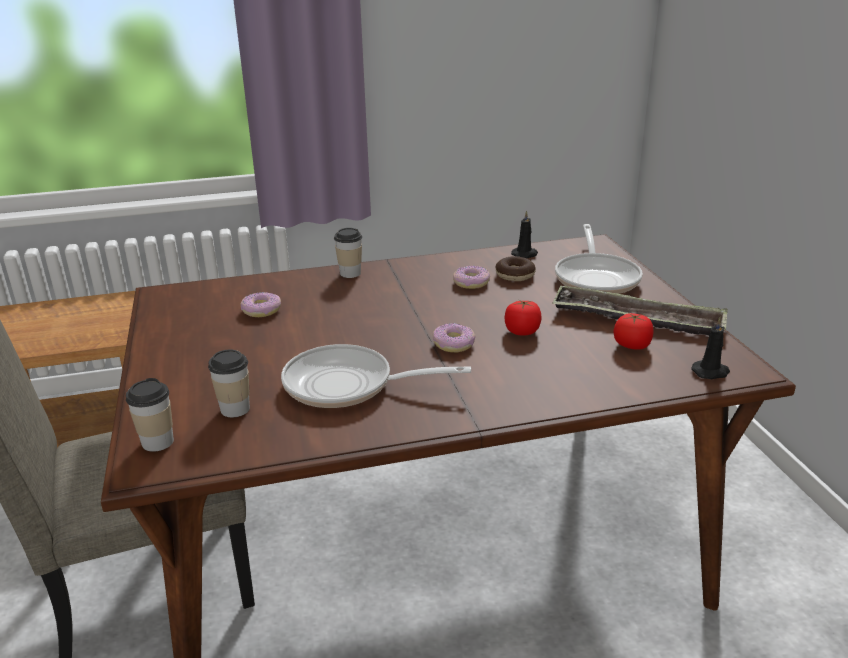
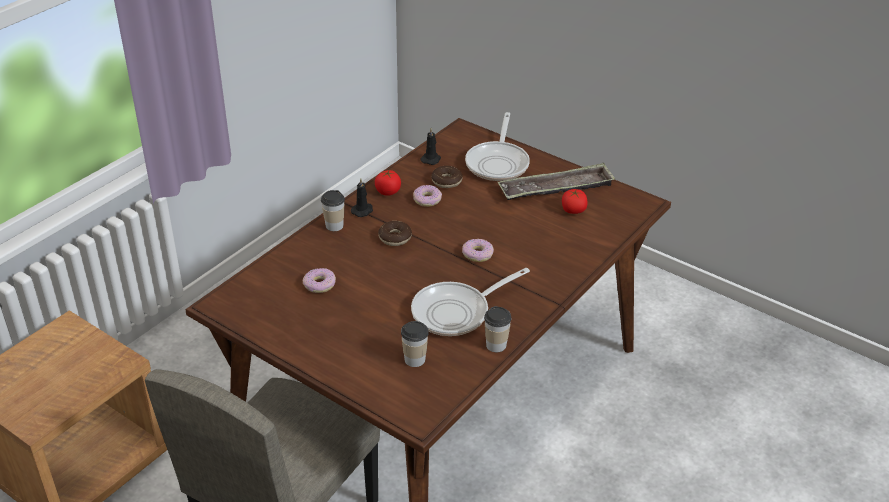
camera: 40 degrees left, 10 degrees up
(157, 442) = (403, 402): cup -> cup (496, 345)
(390, 300) = (395, 238): none -> donut
(522, 331) = (504, 226): tomato -> tomato (388, 191)
(596, 277) = (498, 163): frying pan -> frying pan turned 45 degrees clockwise
(711, 372) = (628, 211): black candle -> black candle (363, 210)

